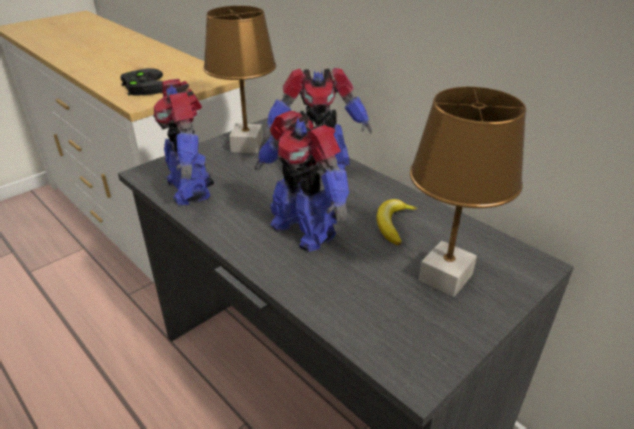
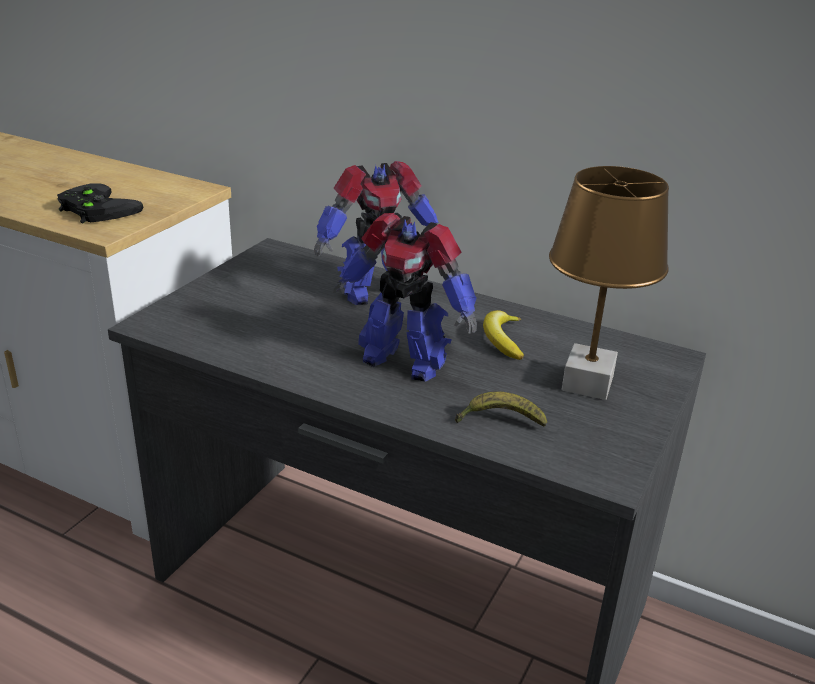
camera: 20 degrees left, 5 degrees down
(190, 188) = (226, 334): toy robot -> none
(247, 146) = (266, 275): brown table lamp -> none
(349, 299) = (499, 420): none -> banana

